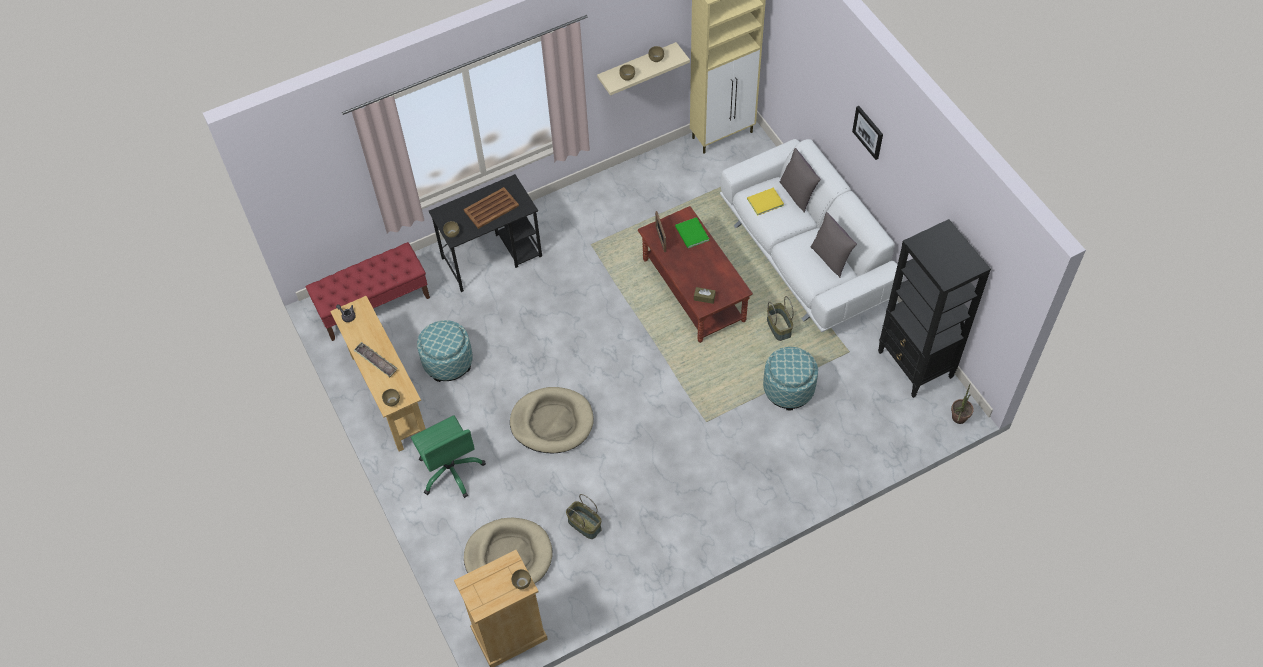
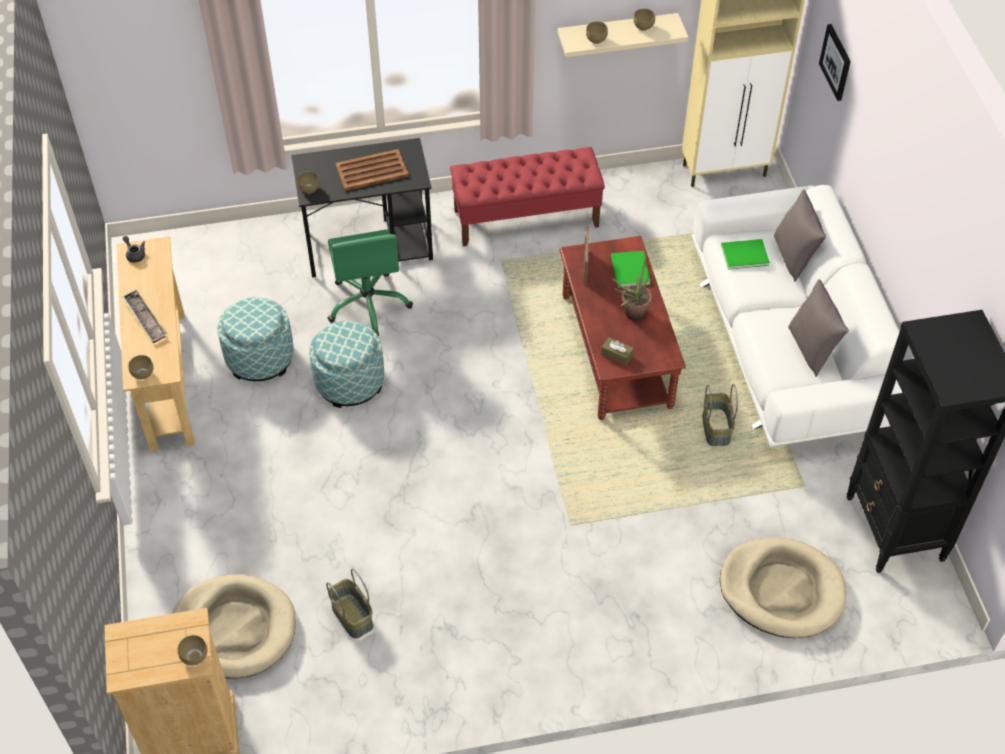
camera: 15 degrees right, 5 degrees down
(374, 305) = (198, 265): red bench -> red bench (526, 218)
(451, 470) = (206, 494): green office chair -> green office chair (369, 304)
(552, 422) = (363, 469): beige dog bed -> beige dog bed (781, 590)
(764, 202) = (743, 254): yellow book -> green book
(788, 389) = (701, 513): ottoman -> ottoman (349, 382)
(868, 132) = (902, 173): picture -> picture (836, 62)
(957, 420) = (933, 621): potted plant -> potted plant (631, 314)

